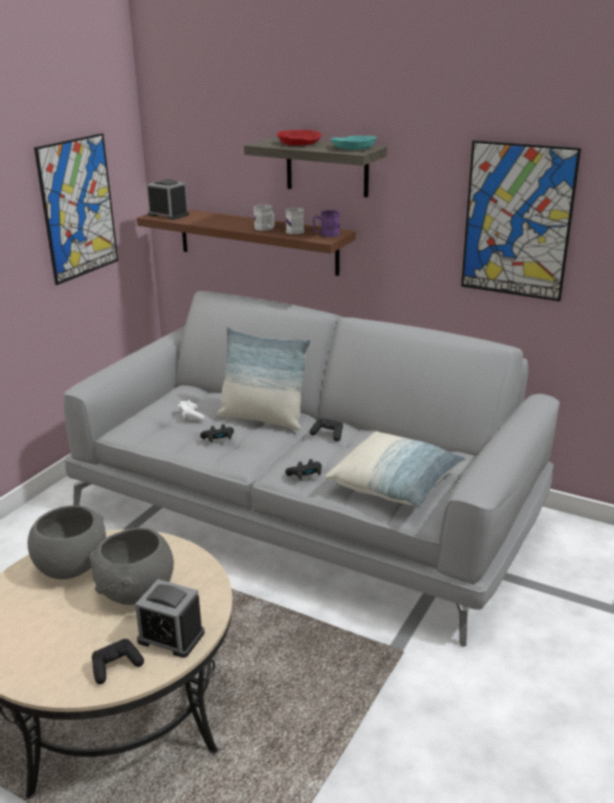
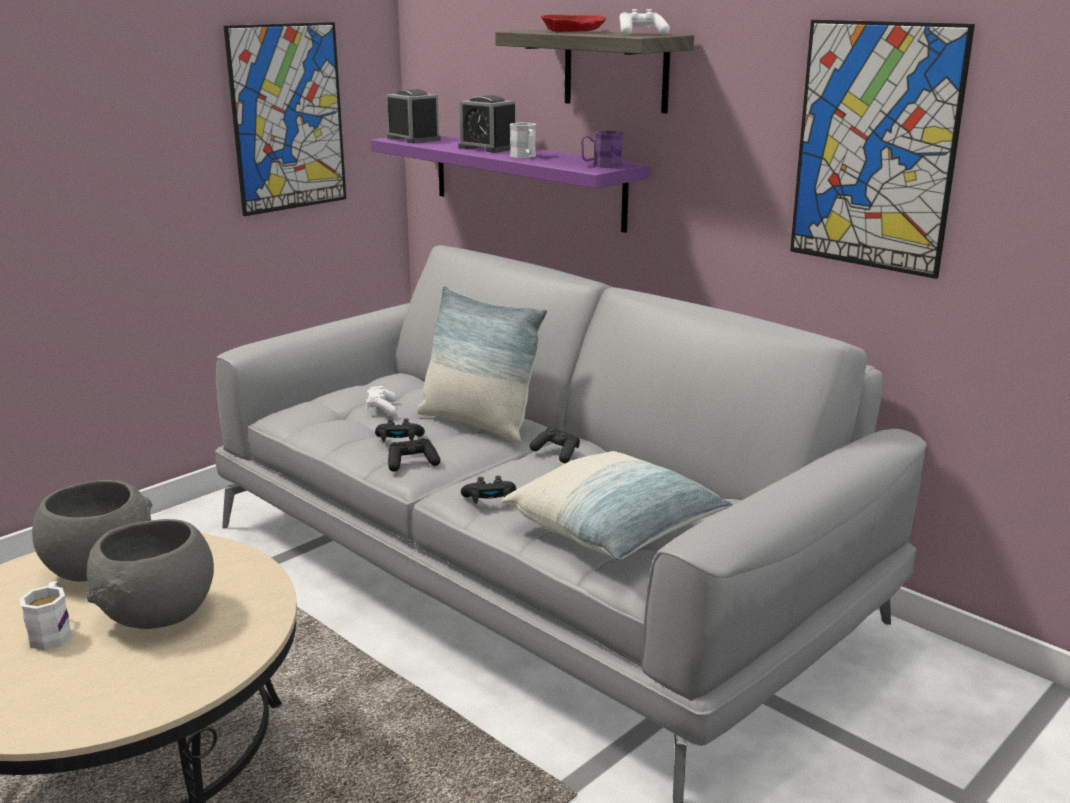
camera: 15 degrees right, 5 degrees down
(116, 667) = (57, 707): black game controller -> black game controller (412, 463)
(171, 637) = (159, 681): alarm clock -> alarm clock (488, 148)
(257, 240) = (526, 180): brown shelf -> purple shelf
(293, 230) = (560, 159): white mug -> white mug (53, 632)
(353, 148) = (641, 34): turquoise bowl -> white game controller

